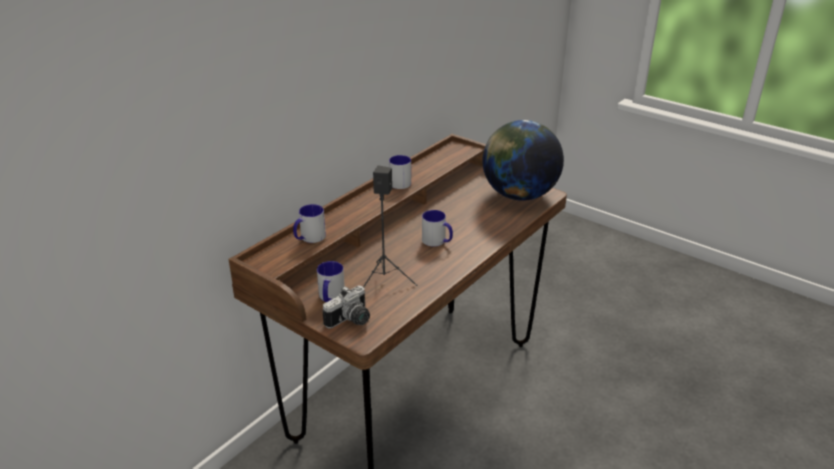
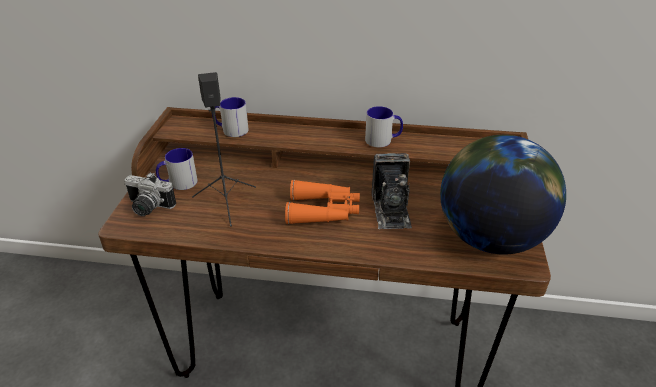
camera: 60 degrees right, 5 degrees up
(437, 241) = (324, 211): mug -> orange binoculars
(461, 216) = (391, 209): none -> camera

